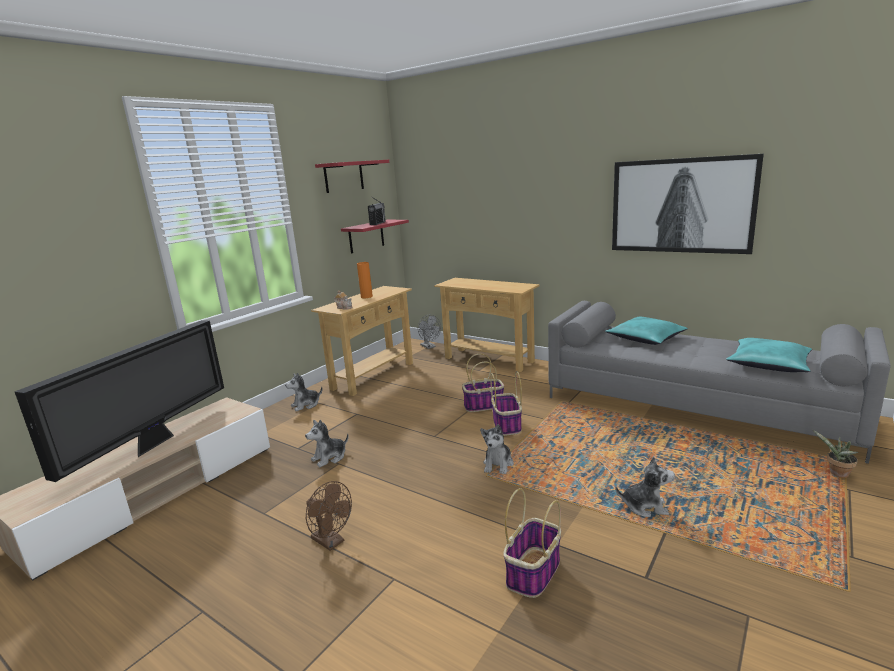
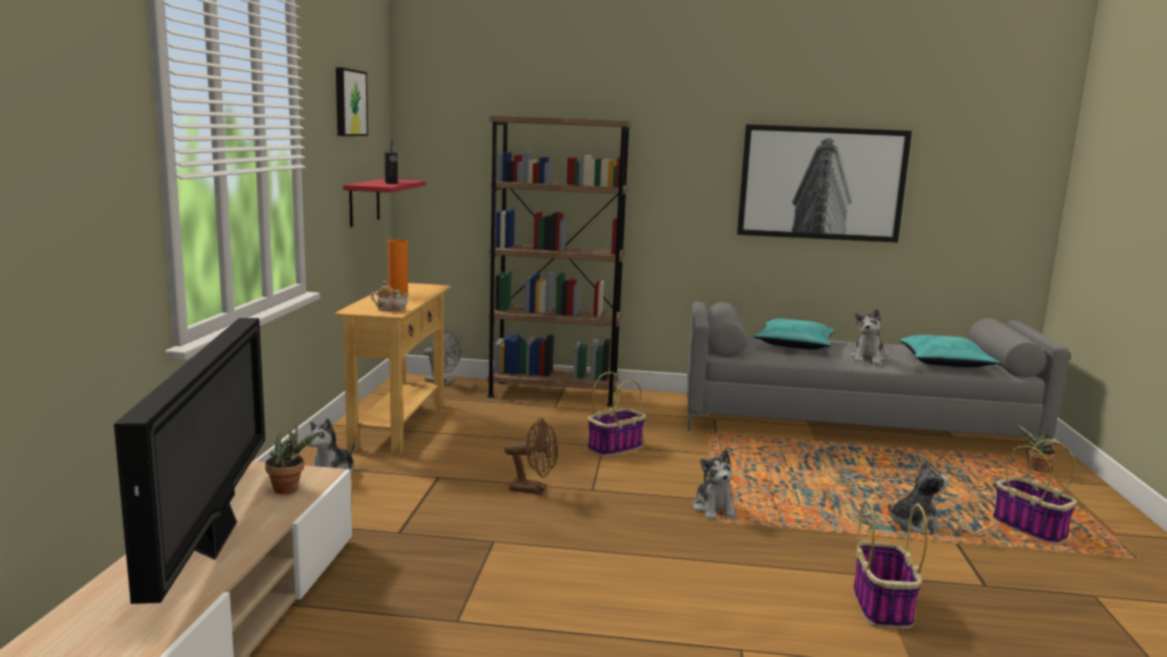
camera: 30 degrees left, 5 degrees down
(220, 418) = (289, 489): none -> potted plant
(329, 458) = (469, 536): plush toy -> plush toy (867, 359)
(331, 542) = (608, 631): brown fan -> brown fan (534, 490)
(343, 176) = (349, 103): red shelf -> picture
(488, 360) = (553, 393): beige console table -> brown bookcase
(507, 425) = (672, 466): basket -> basket (1031, 529)

